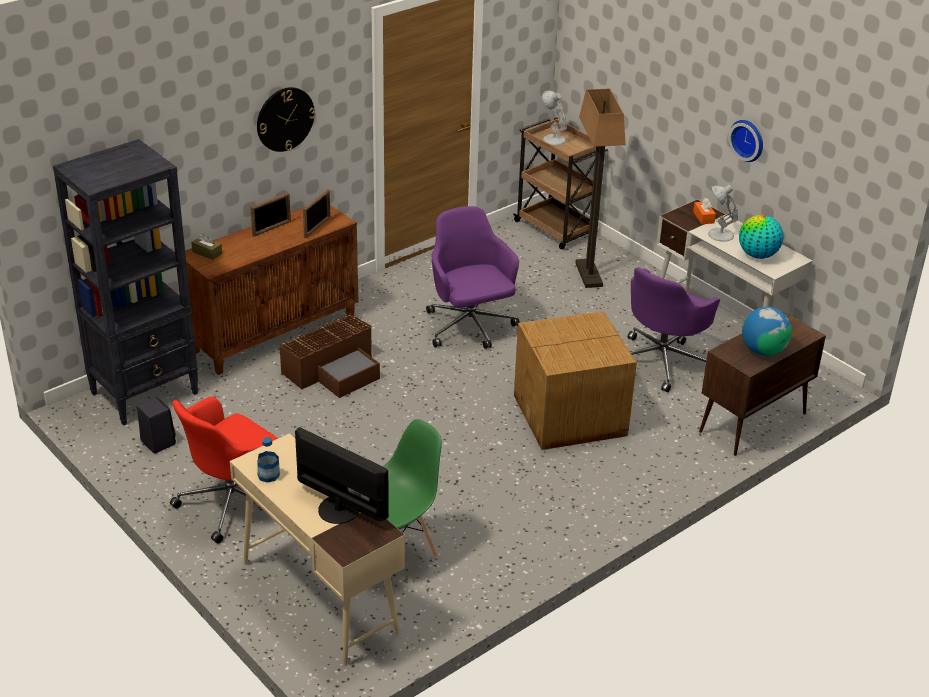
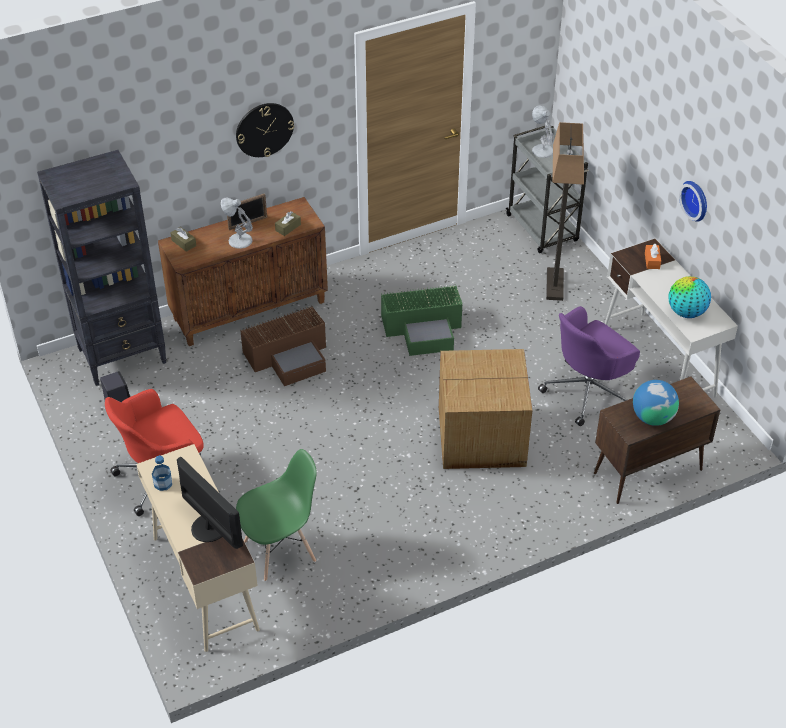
camera: 15 degrees right, 10 degrees up
(317, 227) = (288, 227): picture frame -> brown tissue box
(470, 327) = (424, 328): purple office chair -> green storage box
(556, 229) = (543, 229): brown cart -> grey cart
(719, 235) = (659, 283): white table lamp -> white table lamp (239, 240)

